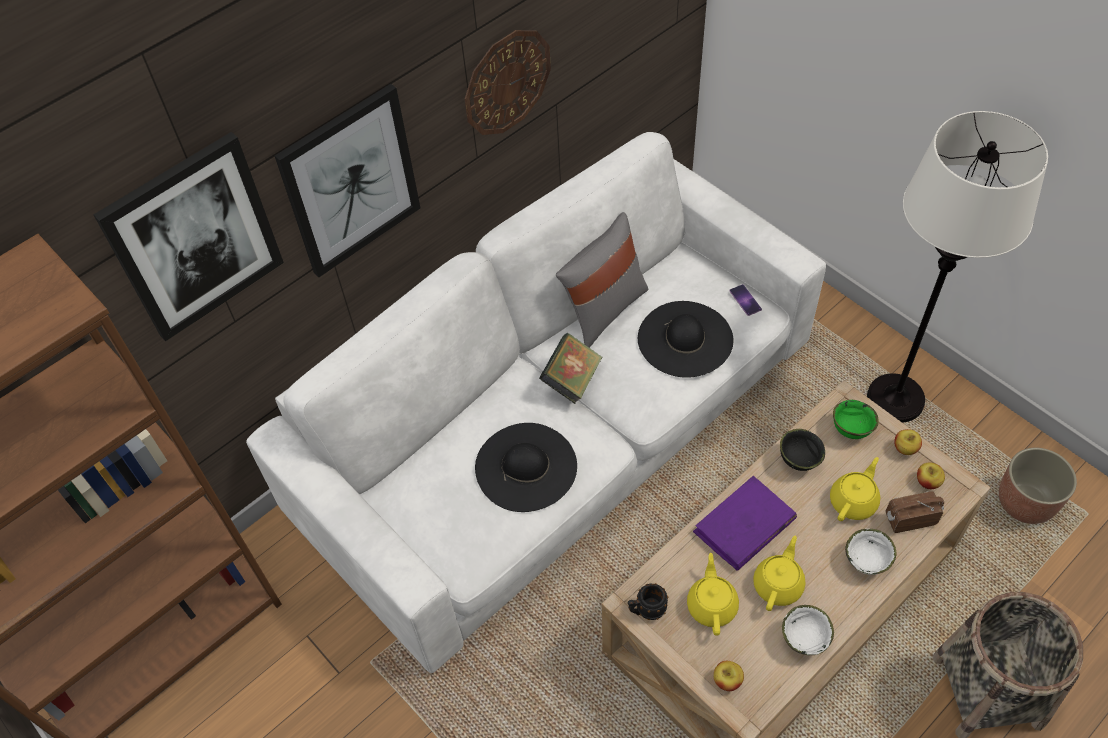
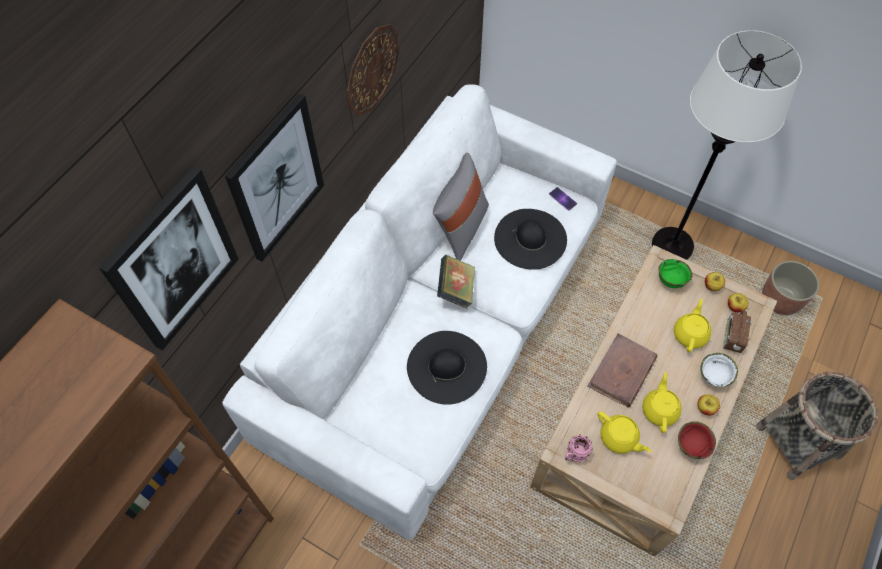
camera: 20 degrees left, 5 degrees up
(646, 610) = (574, 455): black mug -> pink mug
(712, 605) = (619, 438): yellow teapot -> yellow teapot turned 150 degrees clockwise
(727, 680) = (649, 492): apple -> apple (705, 408)
(744, 526) = (621, 372): purple book -> brown book
(798, 460) = (642, 312): black bowl -> none
(805, 639) = (691, 445): white bowl -> red bowl
(910, 519) = (732, 337): radio -> radio turned 45 degrees counterclockwise

